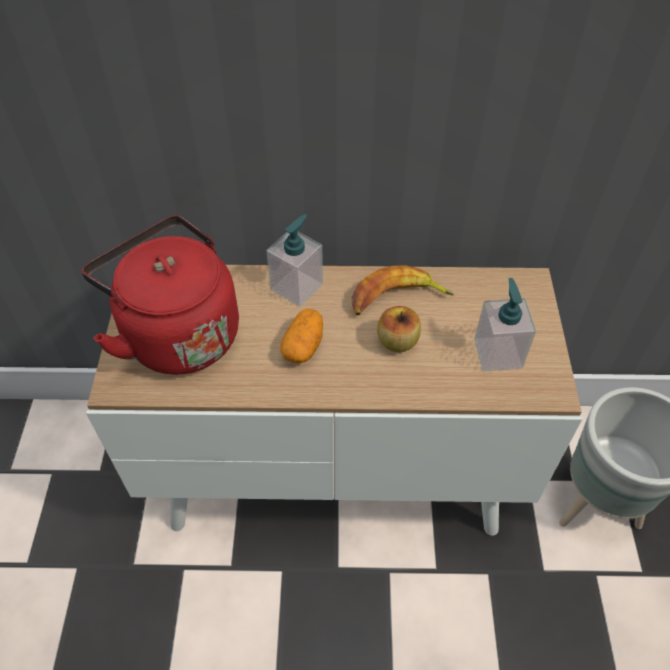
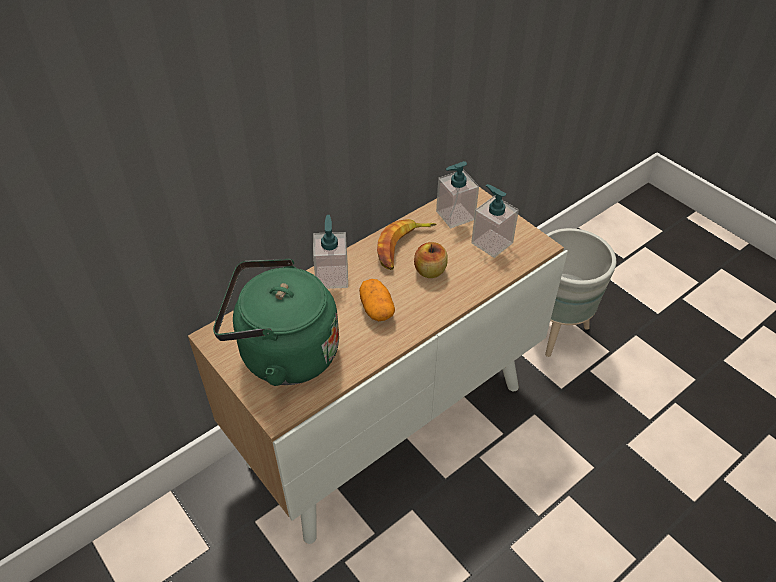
camera: 40 degrees left, 5 degrees down
(177, 333) = (283, 354): red kettle -> green kettle
(488, 298) = (455, 215): none -> soap dispenser

